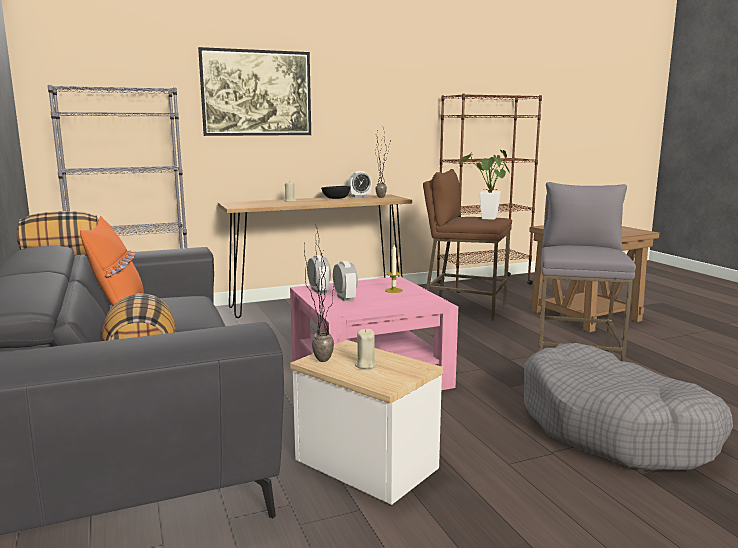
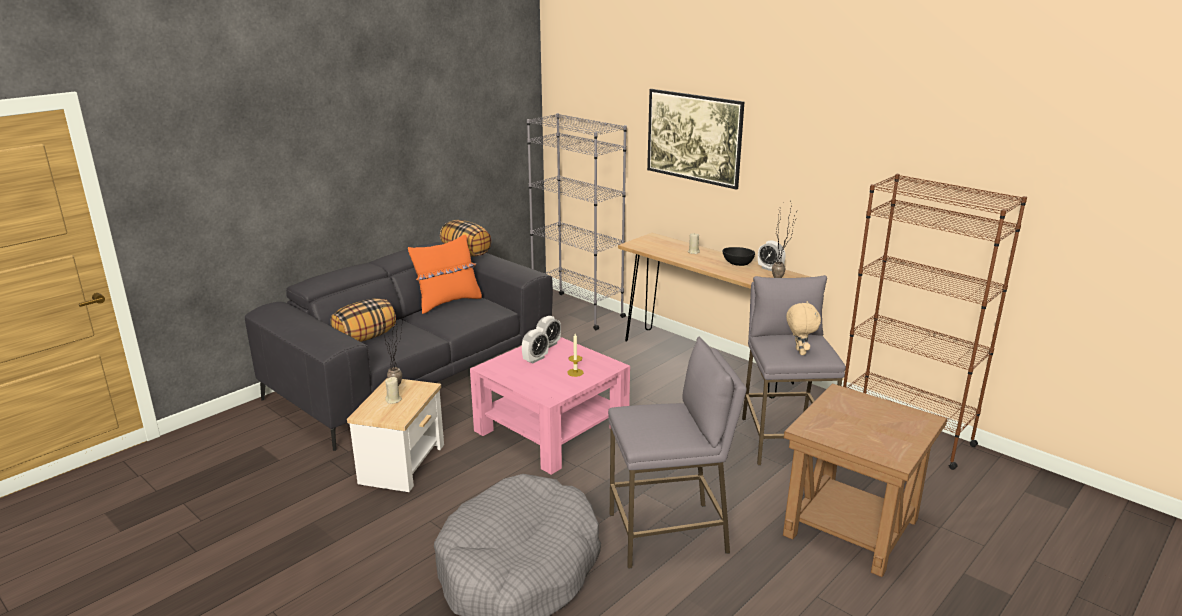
camera: 65 degrees right, 10 degrees up
(464, 308) = (783, 439): brown stool -> grey stool
(488, 219) = (799, 352): potted plant -> beige plush toy

